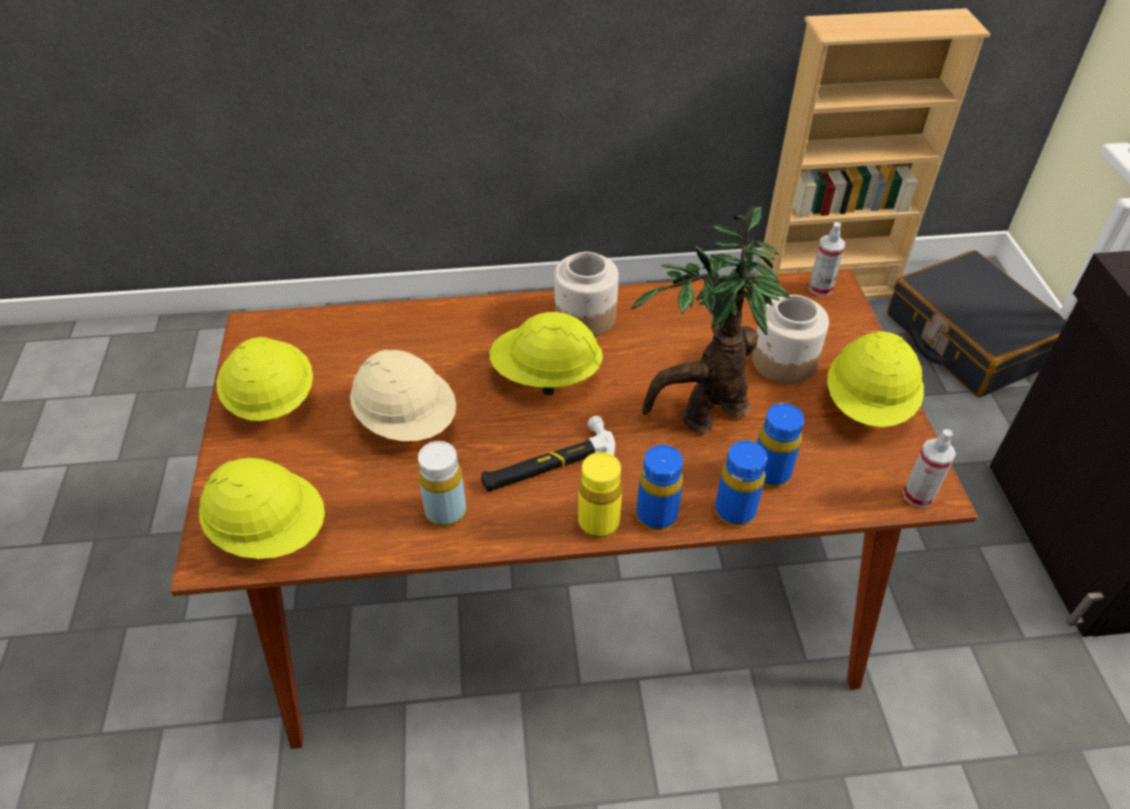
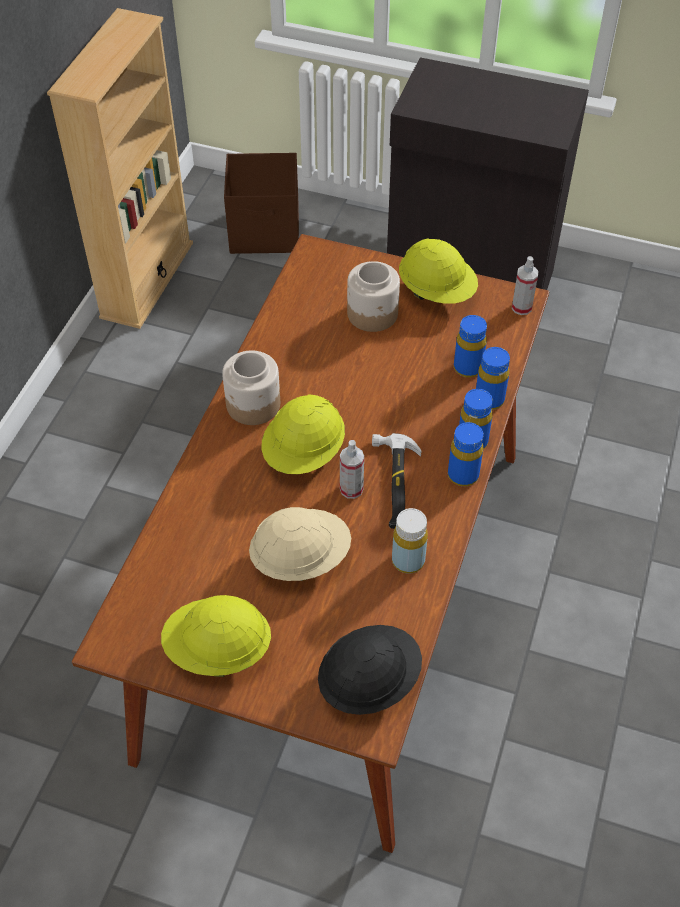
camera: 65 degrees left, 5 degrees up
(270, 531) = (369, 681): yellow hard hat -> black hard hat
(598, 523) = (463, 475): yellow bottle -> blue bottle
(703, 414) = (396, 379): potted plant -> none
(820, 288) = (311, 259): spray bottle -> spray bottle (351, 489)
(967, 340) = (266, 232): black suitcase -> brown storage box

